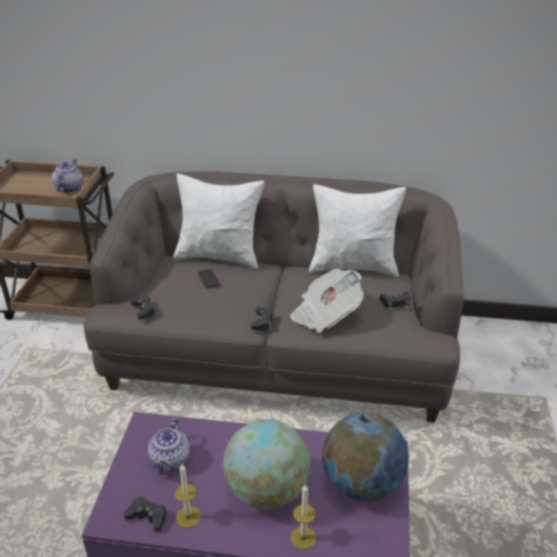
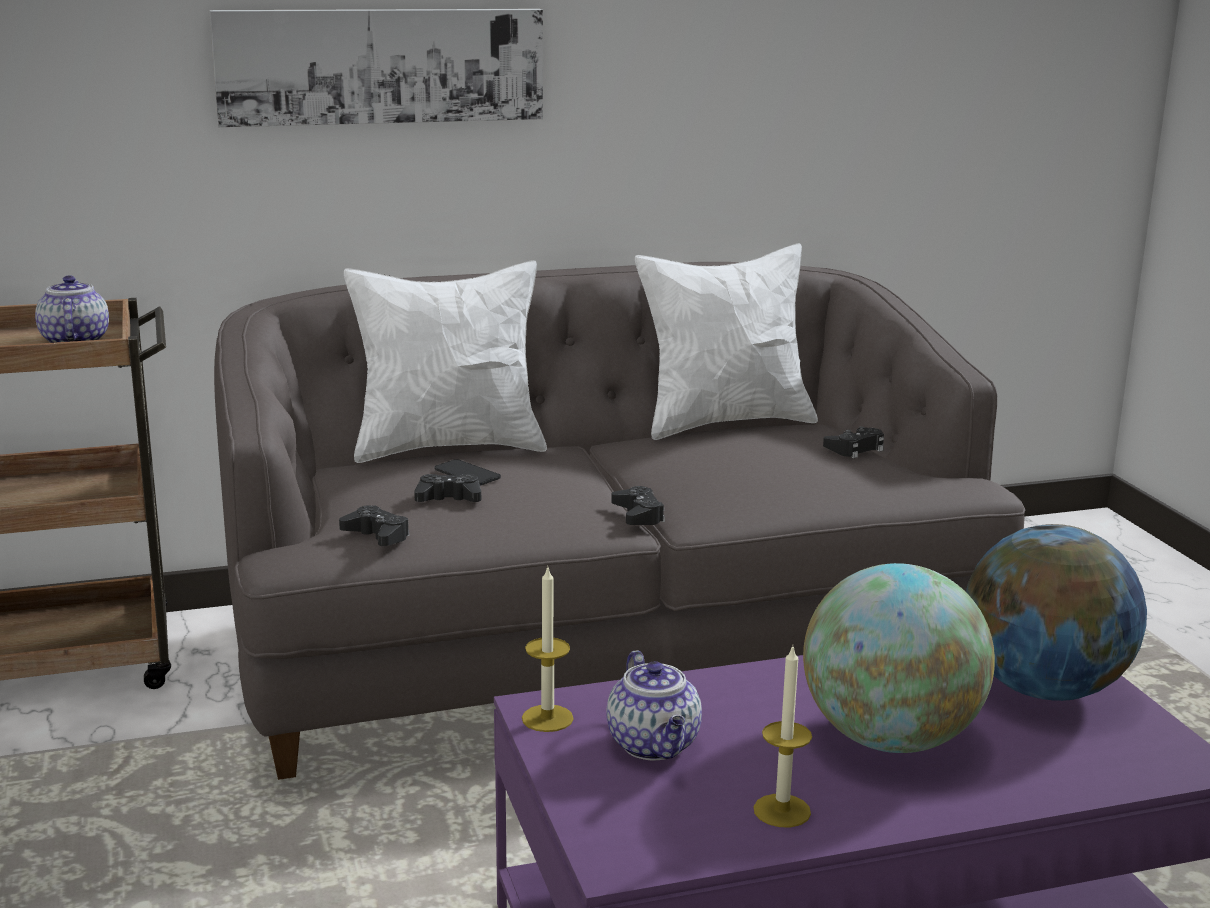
camera: 25 degrees left, 15 degrees down
(147, 517) = (699, 832): black game controller -> black game controller (449, 498)
(209, 74) = (381, 66): none -> picture
(303, 537) = (1026, 780): candle -> candle (547, 718)
(325, 315) = (750, 482): newspaper -> none

